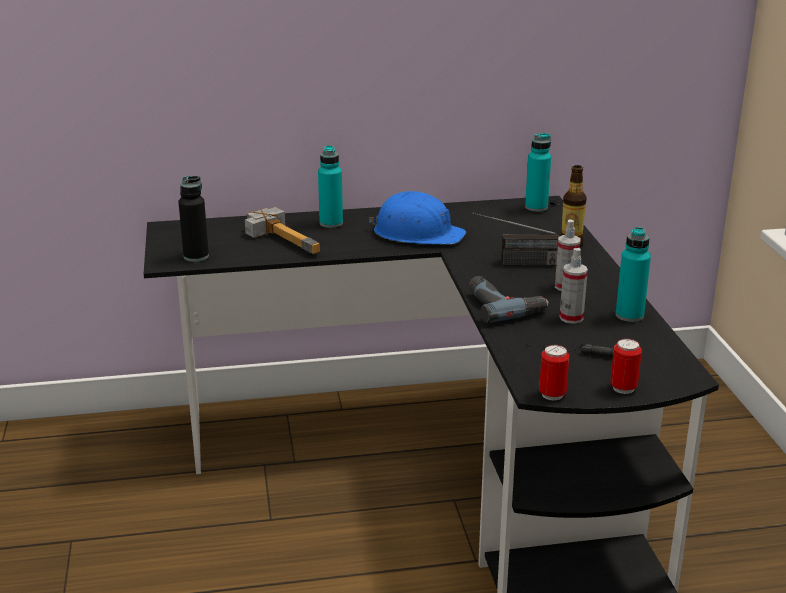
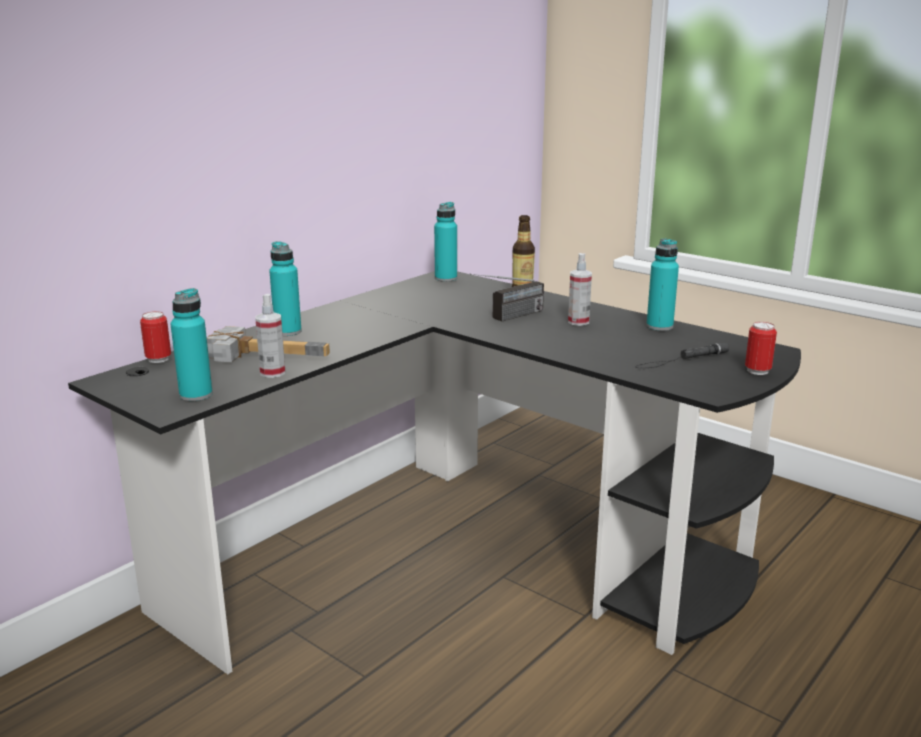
camera: 40 degrees left, 5 degrees down
(196, 256) = (196, 395): black bottle -> turquoise bottle
(417, 233) = (385, 319): blue hard hat -> none
(504, 305) = (562, 347): power drill -> none
(552, 394) = (726, 392): can -> can (158, 359)
(571, 318) = (626, 340): spray bottle -> spray bottle (272, 373)

